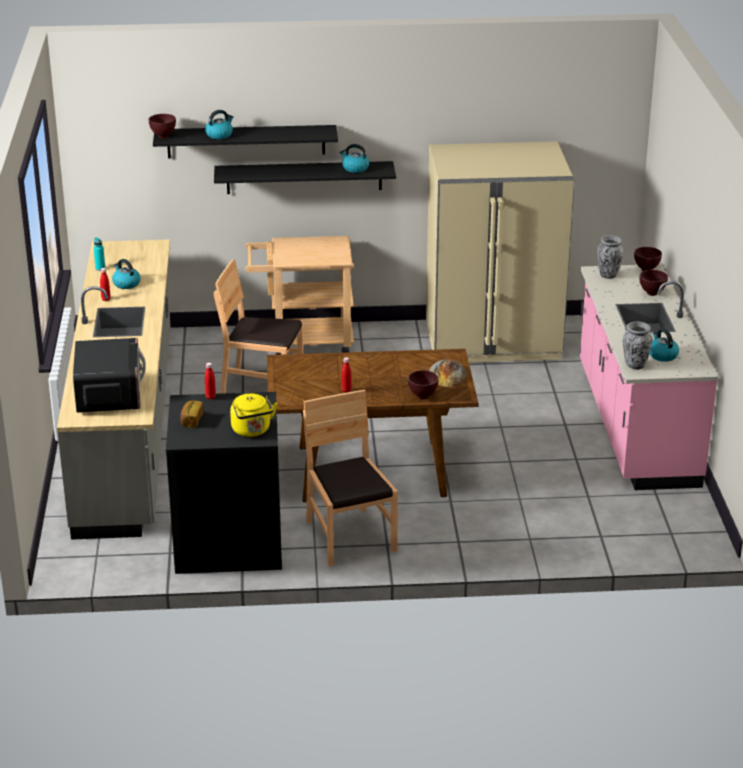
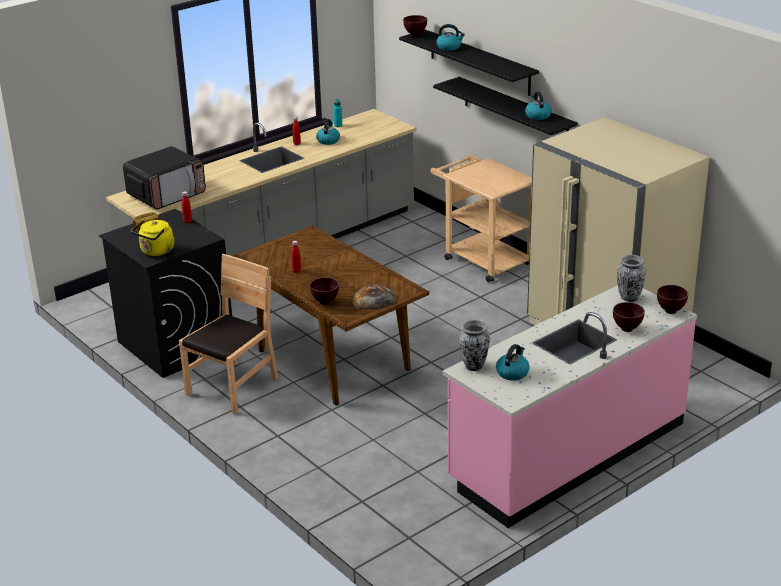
camera: 55 degrees right, 0 degrees up
(262, 385) = (397, 270): brown chair -> none

